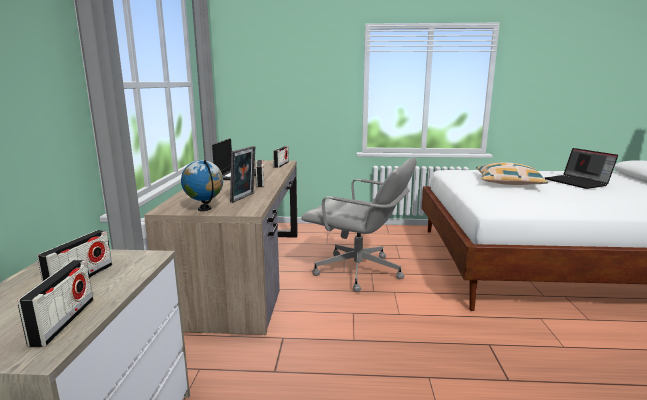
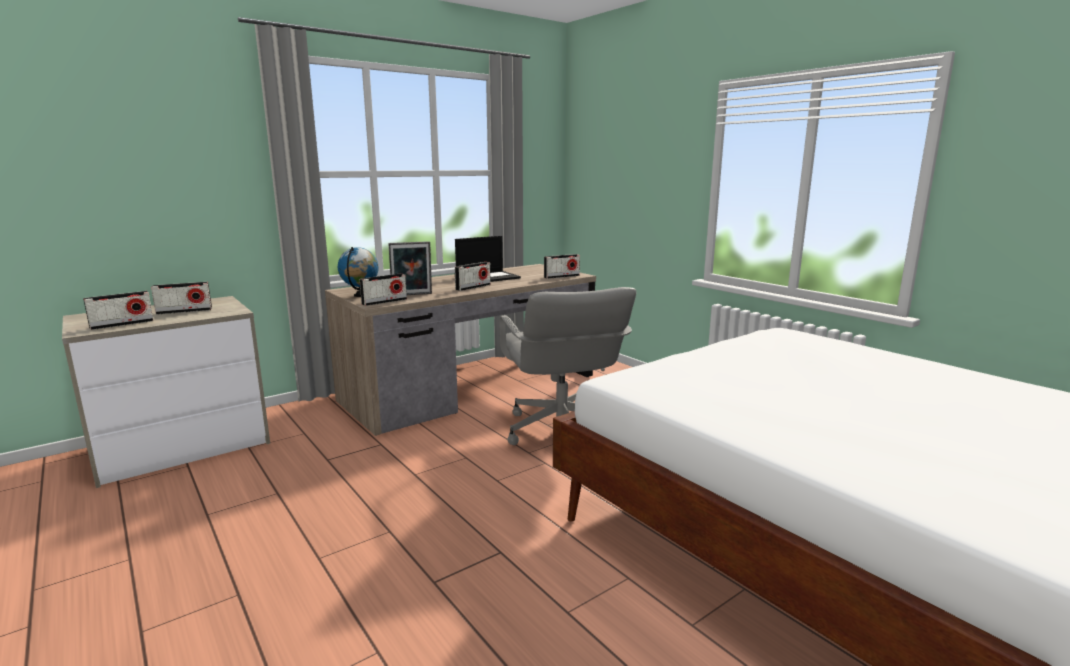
camera: 50 degrees right, 0 degrees up
(248, 207) = (384, 302): none -> radio
(508, 182) = (802, 365): pillow -> none
(578, 182) = (950, 404): laptop -> none

